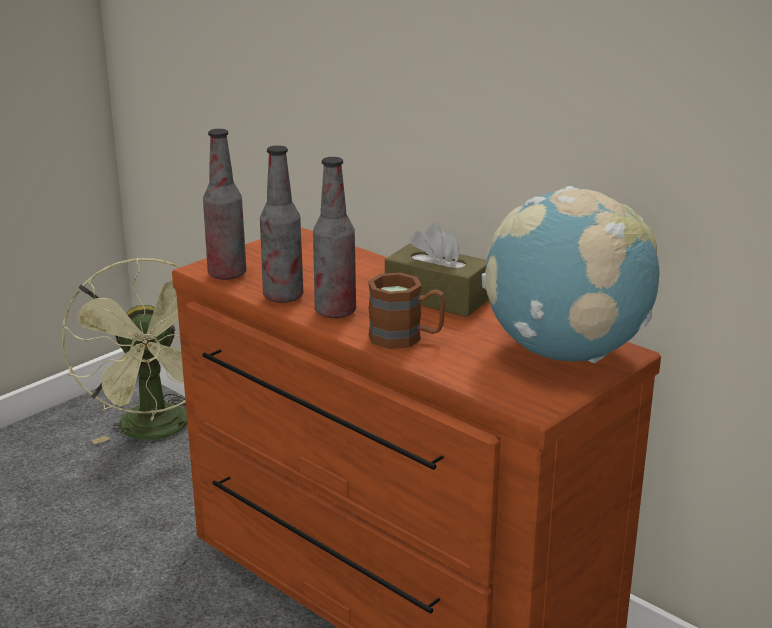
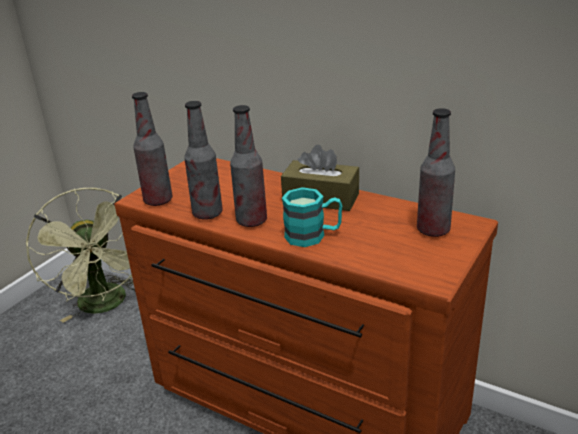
camera: 10 degrees left, 5 degrees up
(406, 338) = (313, 235): brown mug -> turquoise mug
(565, 353) = (433, 230): globe -> bottle

